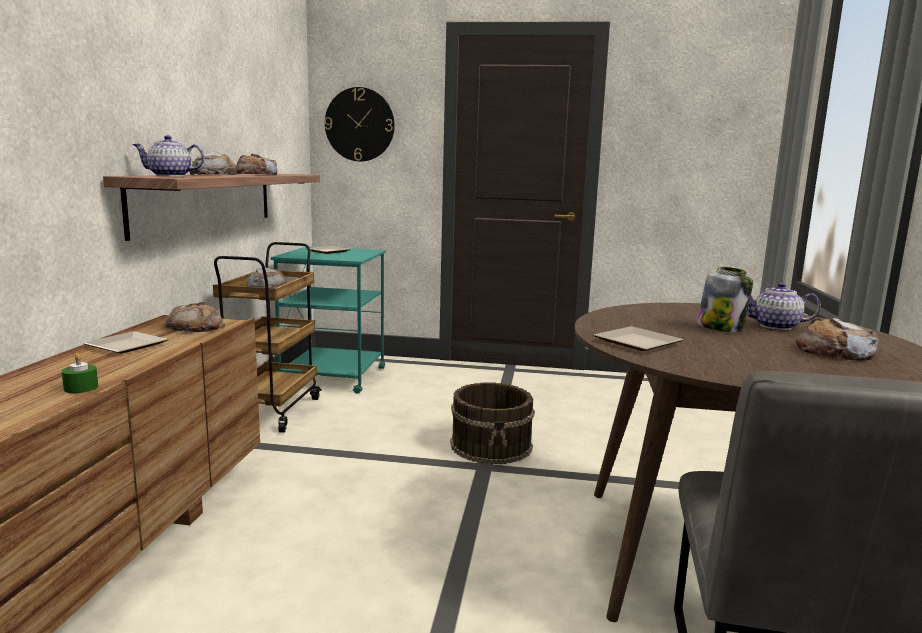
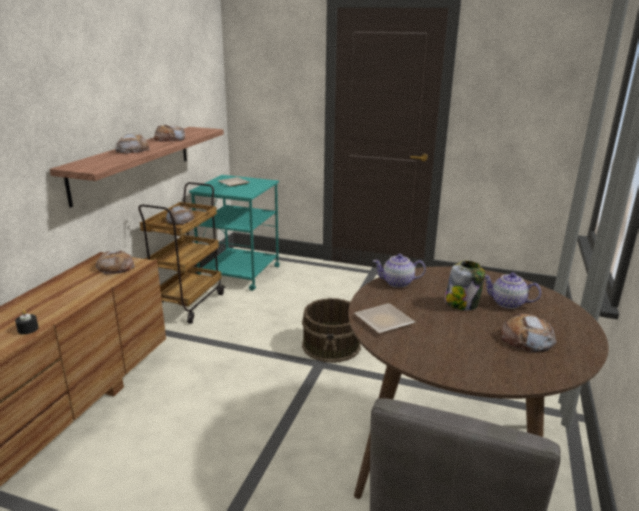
camera: 10 degrees right, 10 degrees up
(81, 388) = (28, 329): green candle -> black candle
(130, 346) = (68, 287): plate -> none
(170, 176) = (96, 163): teapot -> teapot (398, 283)
(359, 124) = (261, 78): wall clock -> none

